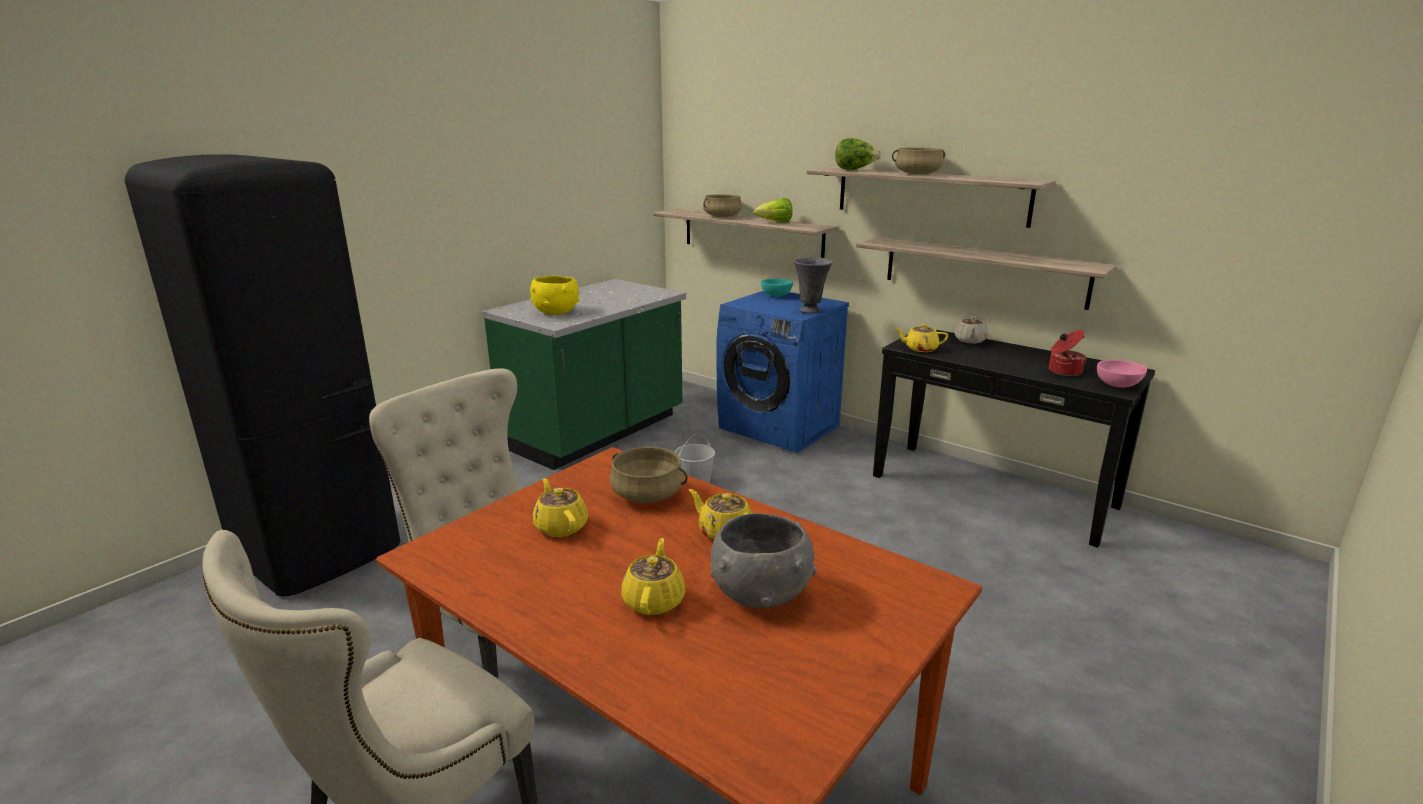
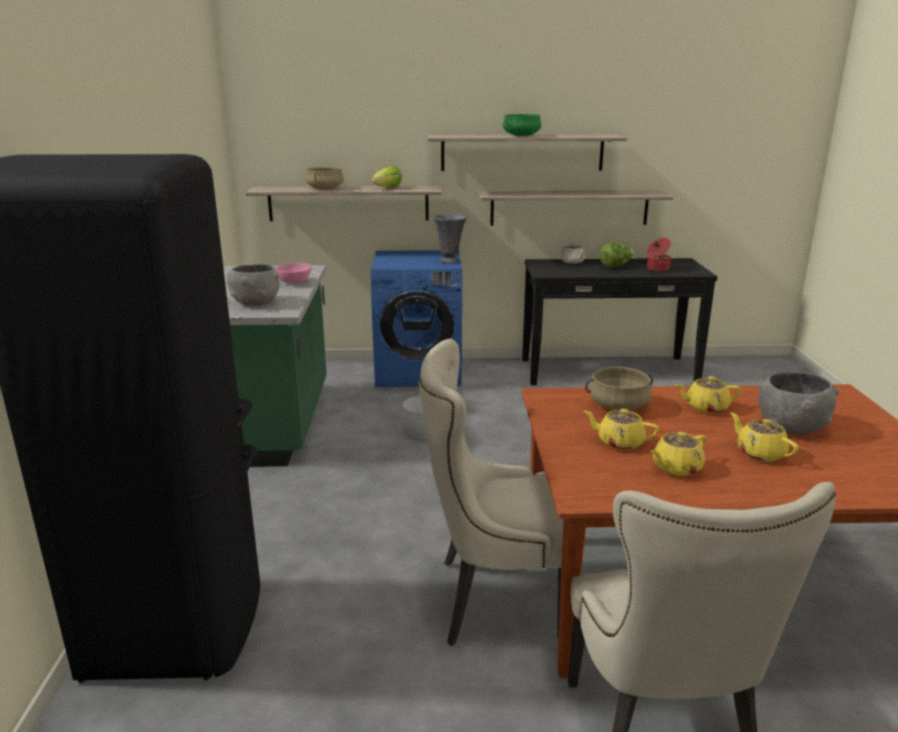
camera: 40 degrees left, 0 degrees up
(556, 312) = (255, 303): yellow bowl -> grey bowl
(775, 296) = (396, 255): turquoise bowl -> none
(855, 170) = (463, 135): lettuce -> lettuce (615, 266)
(917, 174) = (521, 135): beige cooking pot -> green cooking pot
(920, 349) = (558, 273): yellow teapot -> yellow teapot (676, 468)
(1119, 386) = (697, 270): pink bowl -> pink bowl (295, 283)

